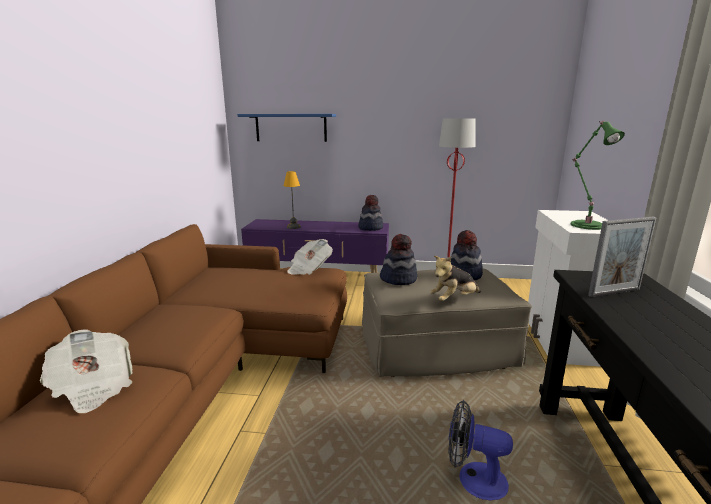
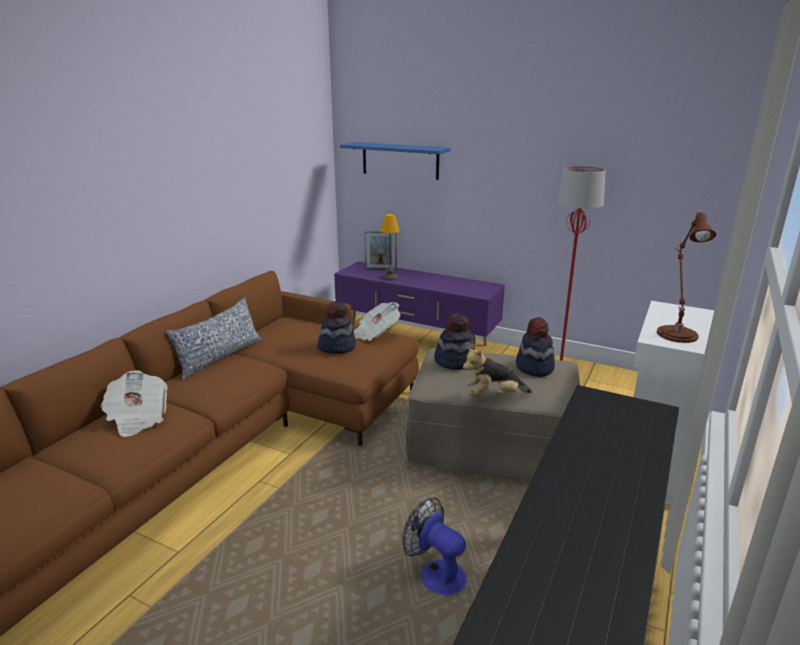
camera: 20 degrees right, 5 degrees up
(163, 309) = (219, 357): none -> pillow
(370, 228) = (476, 289): hat -> hat (337, 347)
(585, 225) = (676, 333): green table lamp -> brown table lamp
(614, 292) = (603, 423): picture frame -> picture frame (380, 269)

